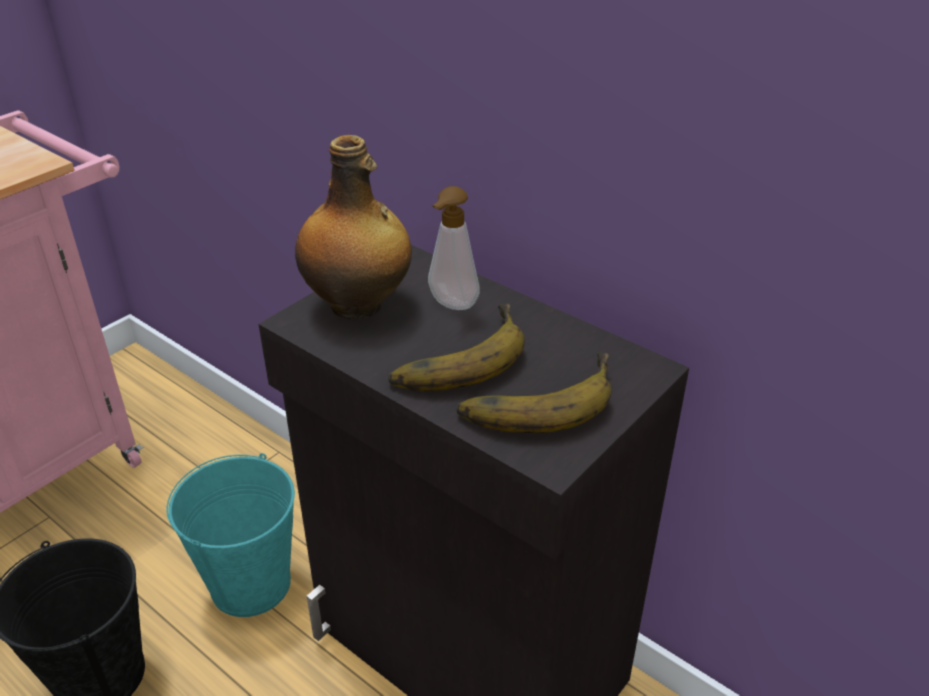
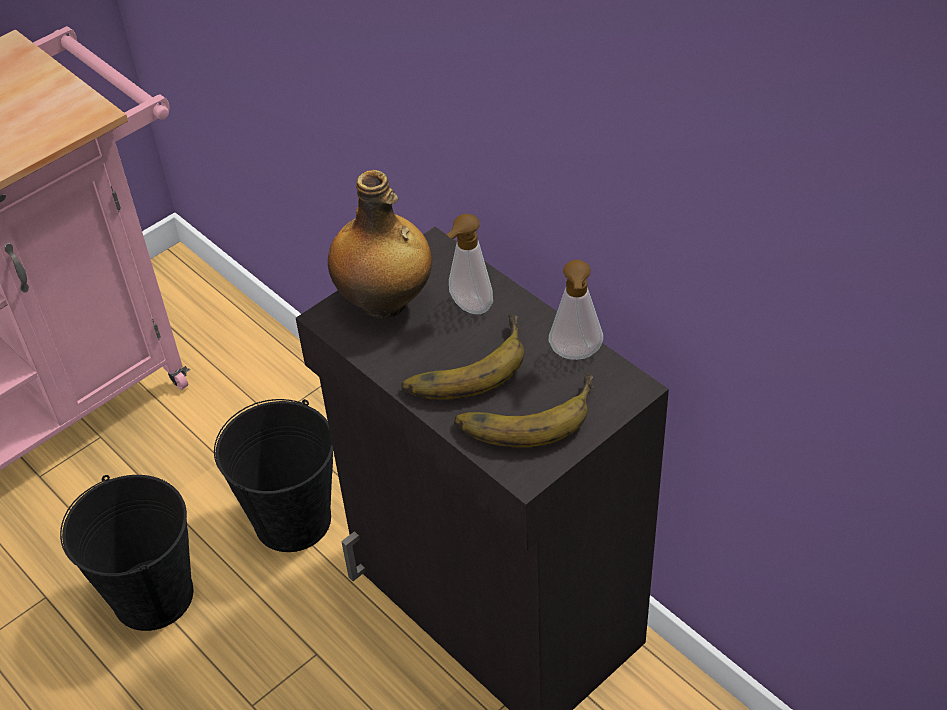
camera: 10 degrees right, 10 degrees up
(251, 584) = (293, 520): turquoise bucket -> black bucket
(578, 342) = (575, 355): none -> soap dispenser

